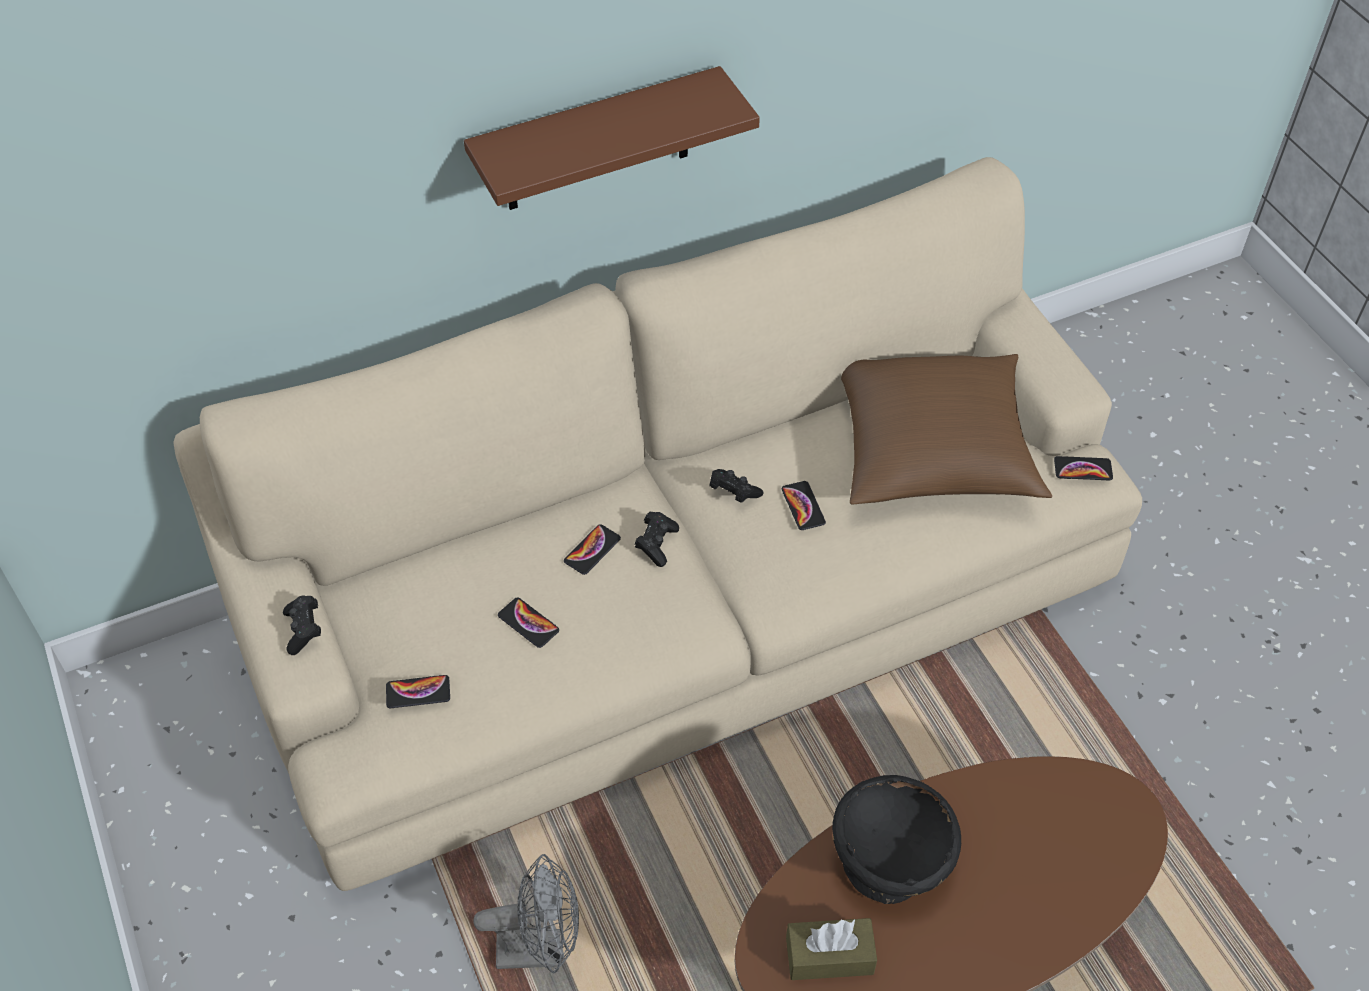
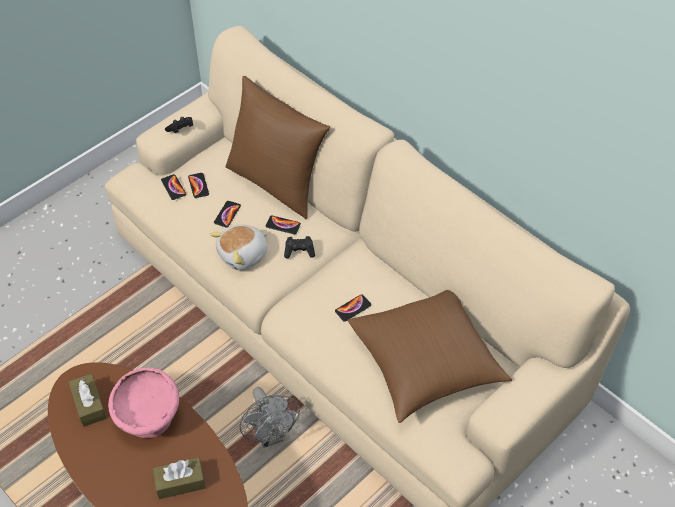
camera: 70 degrees right, 0 degrees up
(491, 534) = (276, 183): none -> brown pillow
(541, 949) = (116, 319): grey fan -> grey fan (270, 435)
(596, 142) = (429, 66): brown shelf -> none
(628, 624) = (243, 255): none -> plush toy
(733, 492) = (348, 274): black game controller -> none
(890, 864) = (149, 420): black bowl -> pink bowl
(1023, 843) = (180, 482): none -> brown tissue box
(1083, 469) = (455, 452): phone -> phone (198, 186)

